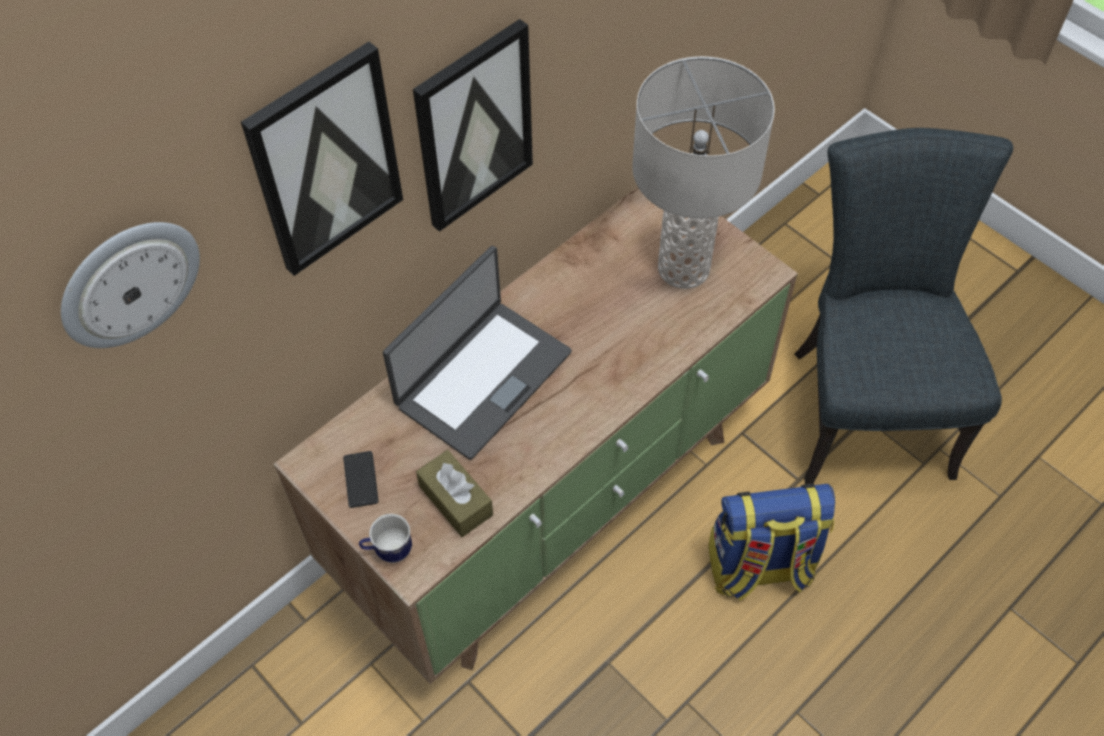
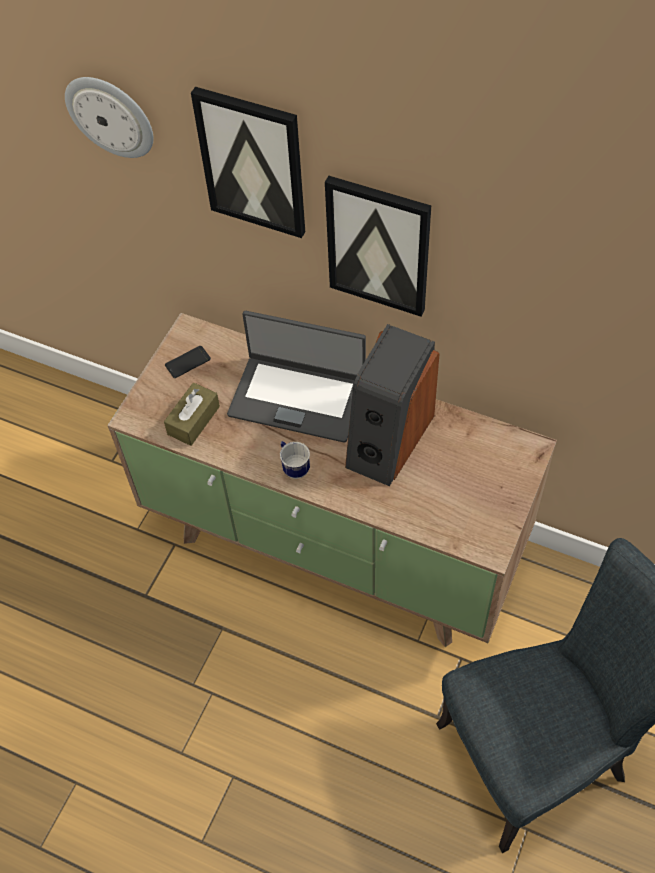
camera: 70 degrees right, 0 degrees up
(388, 551) = (142, 398): mug -> mug (294, 467)
(586, 311) = (388, 439): none -> speaker
(683, 268) = (463, 489): white table lamp -> none
(759, 567) = (343, 710): backpack -> none

